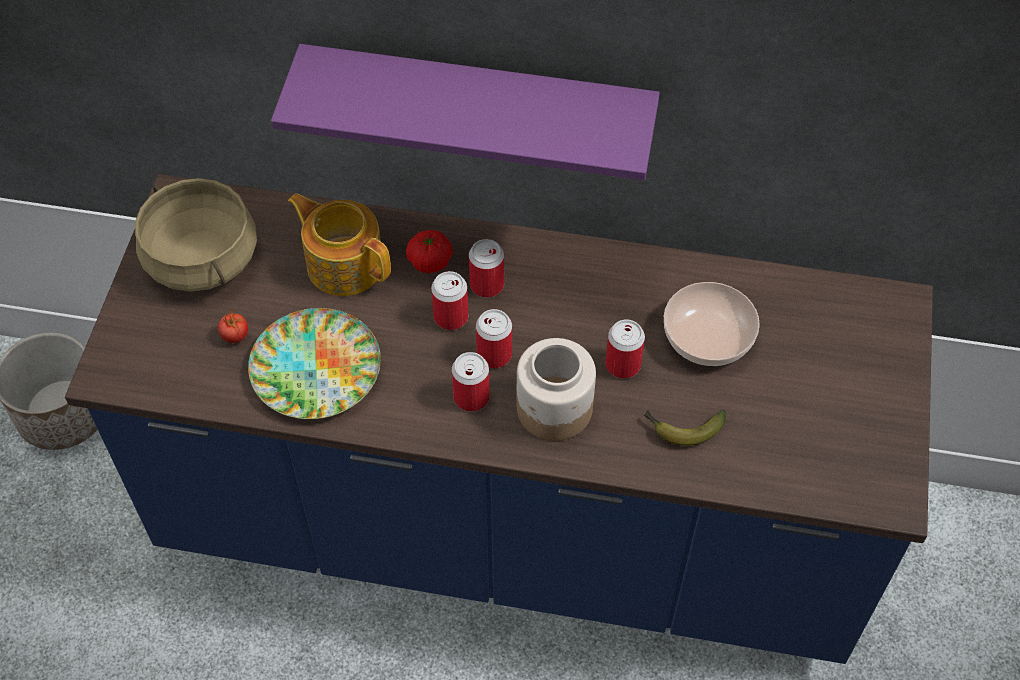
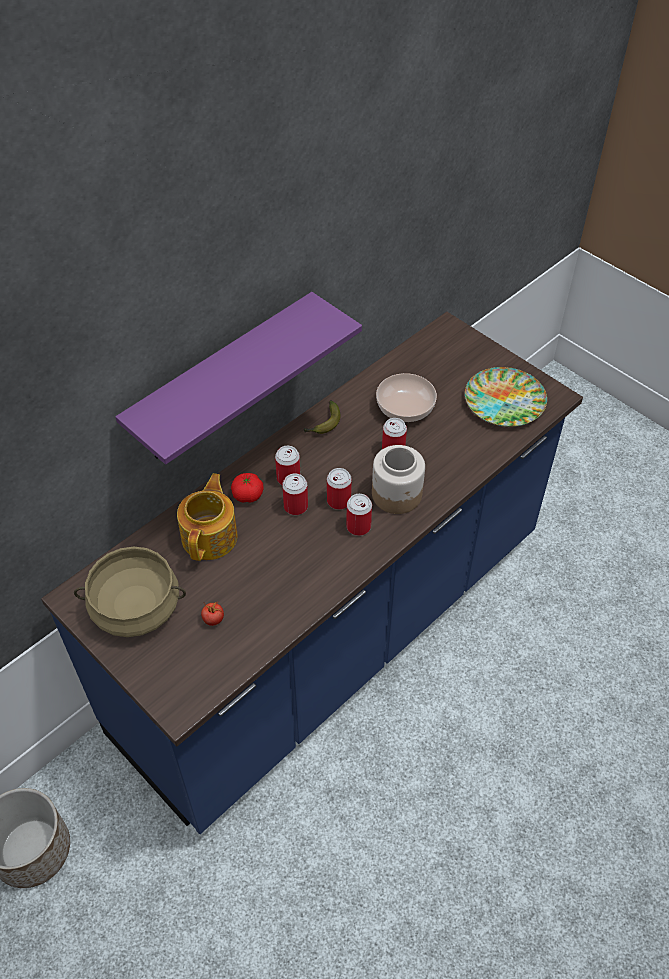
camera: 55 degrees left, 5 degrees down
(315, 370) = (276, 591): plate -> plate (504, 402)
(344, 263) = (210, 536): teapot -> teapot turned 120 degrees clockwise
(682, 429) = (453, 449): banana -> banana (323, 424)

